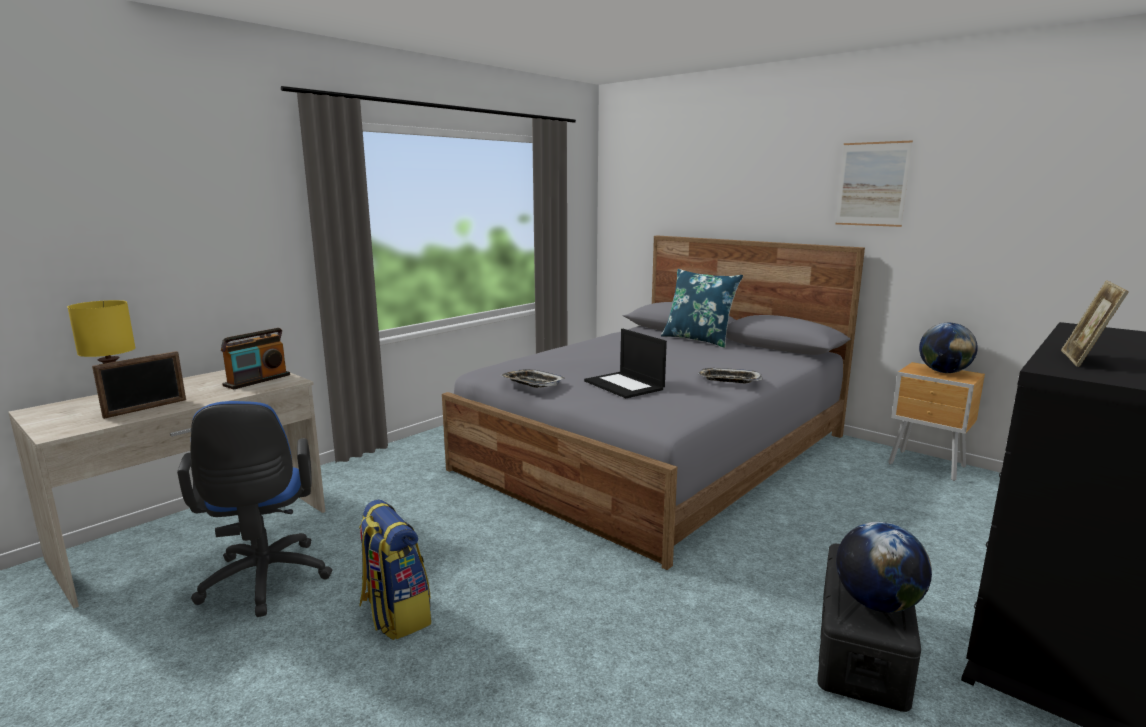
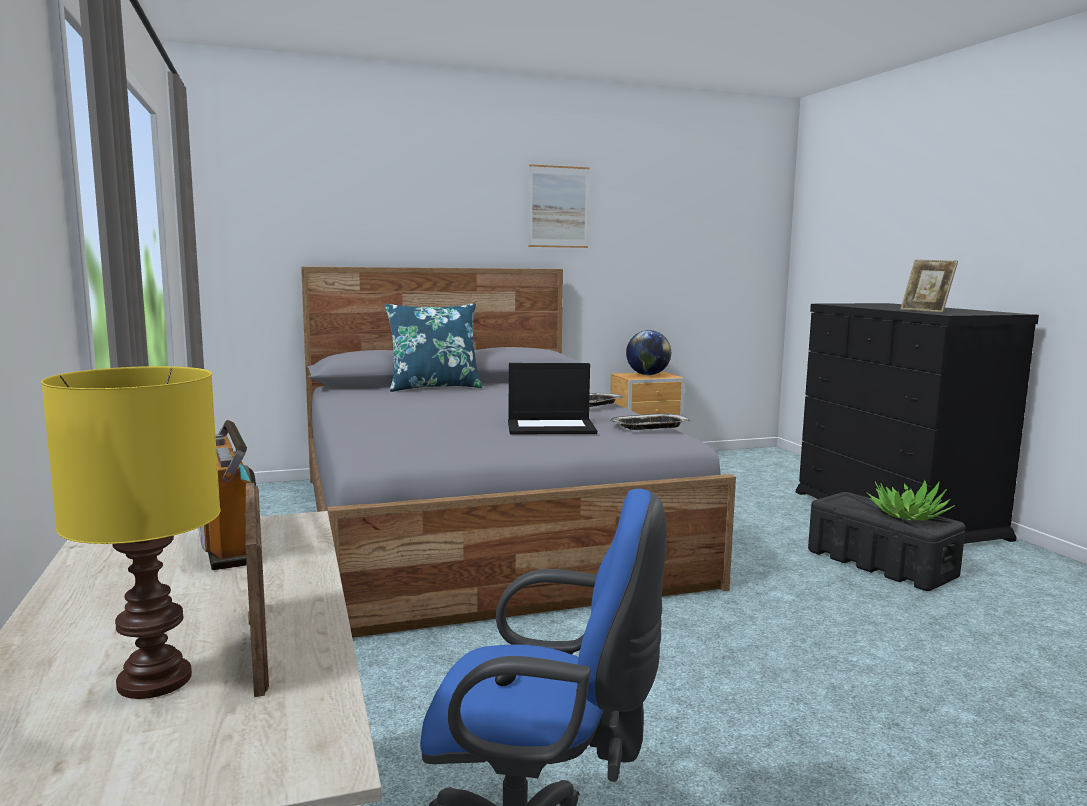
camera: 60 degrees left, 5 degrees down
(394, 614) = (715, 760): backpack -> none
(532, 383) = (481, 448): tray -> tray (650, 427)
(877, 603) = (907, 515): globe -> potted plant

